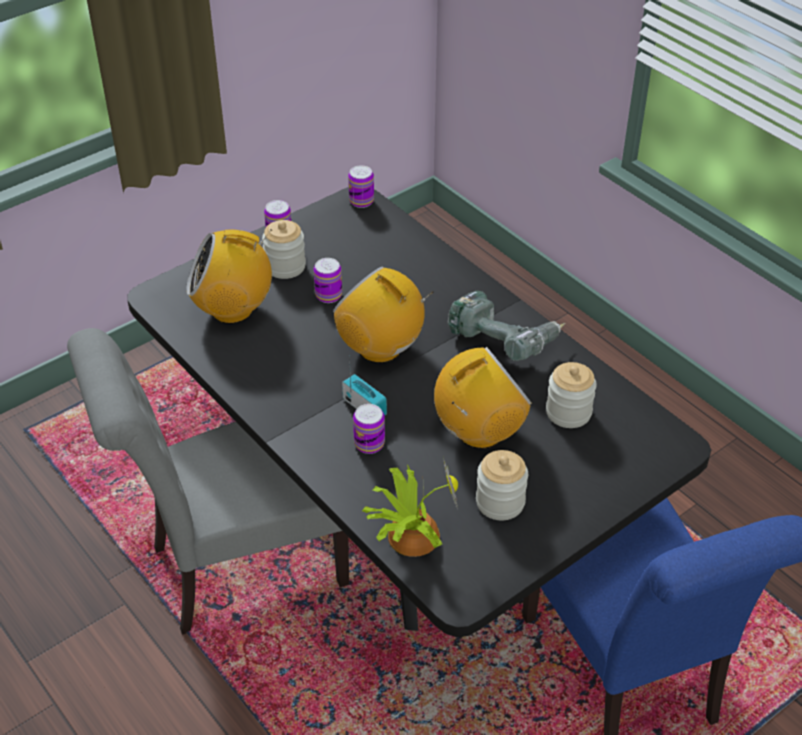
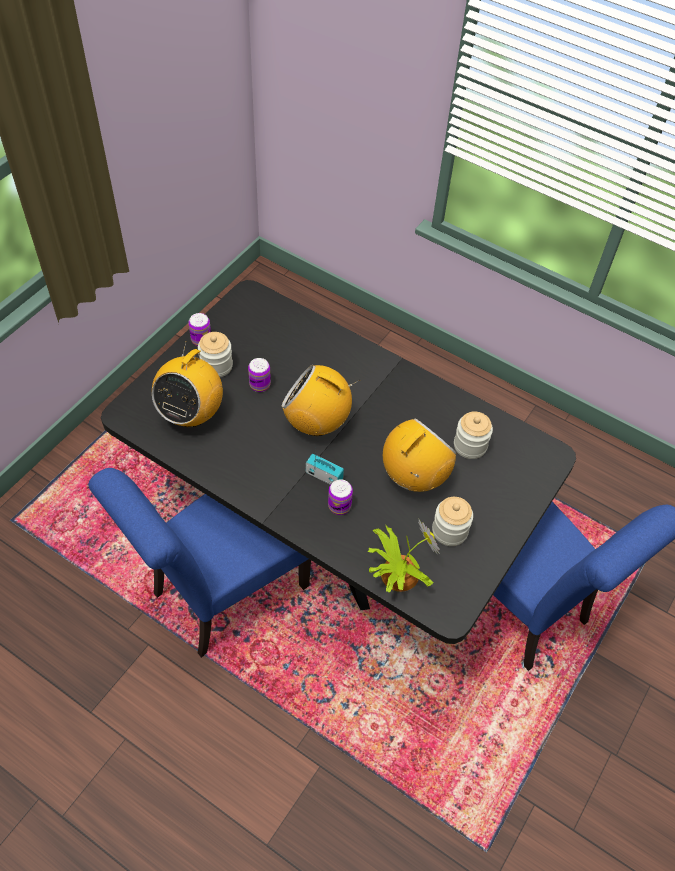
camera: 20 degrees left, 10 degrees up
(233, 310) = (191, 413): radio -> radio turned 45 degrees counterclockwise
(236, 568) = (221, 594): grey chair -> blue chair
(361, 201) = (252, 295): can -> none
(504, 341) = (404, 396): power drill -> none

